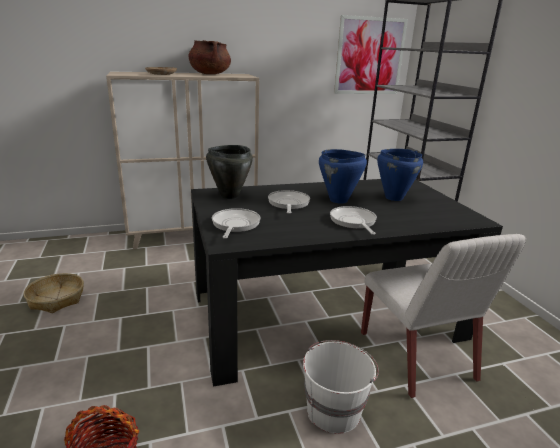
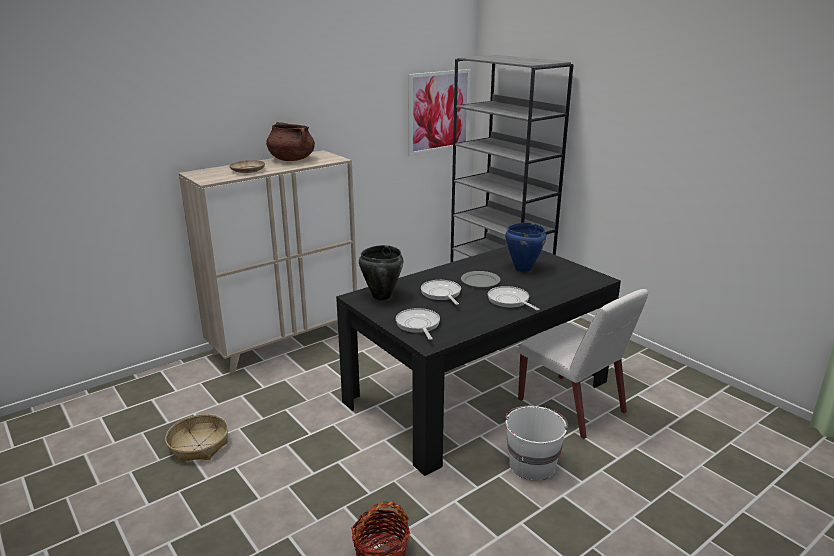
camera: 20 degrees left, 0 degrees up
(338, 200) = (480, 281): blue cooking pot -> grey plate

